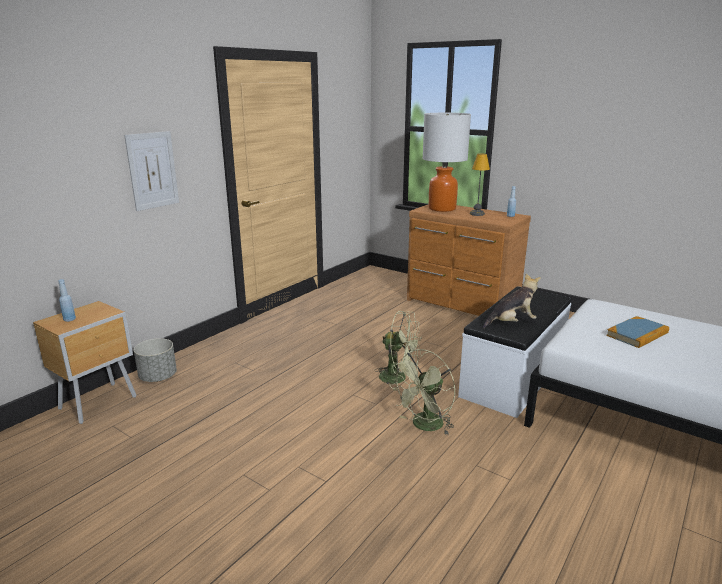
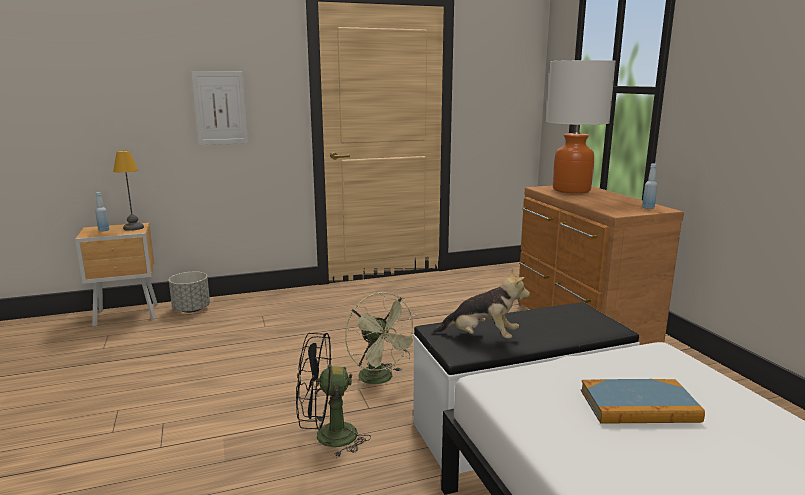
camera: 35 degrees right, 5 degrees down
(424, 426) = (327, 438): green fan -> black fan
(477, 214) = (604, 200): table lamp -> table lamp (133, 228)

